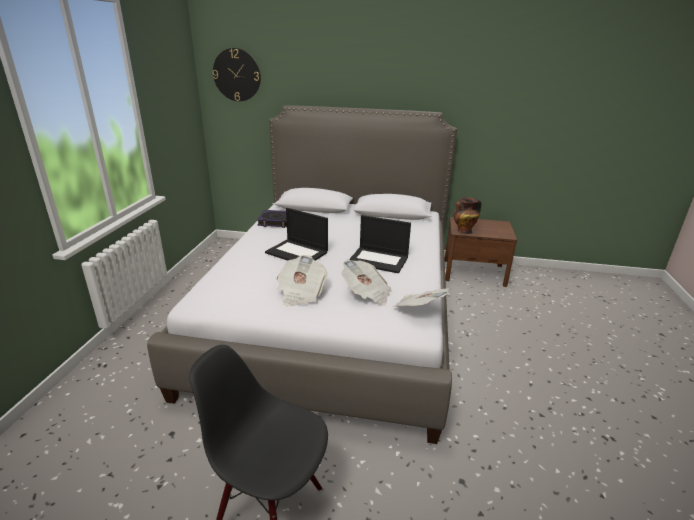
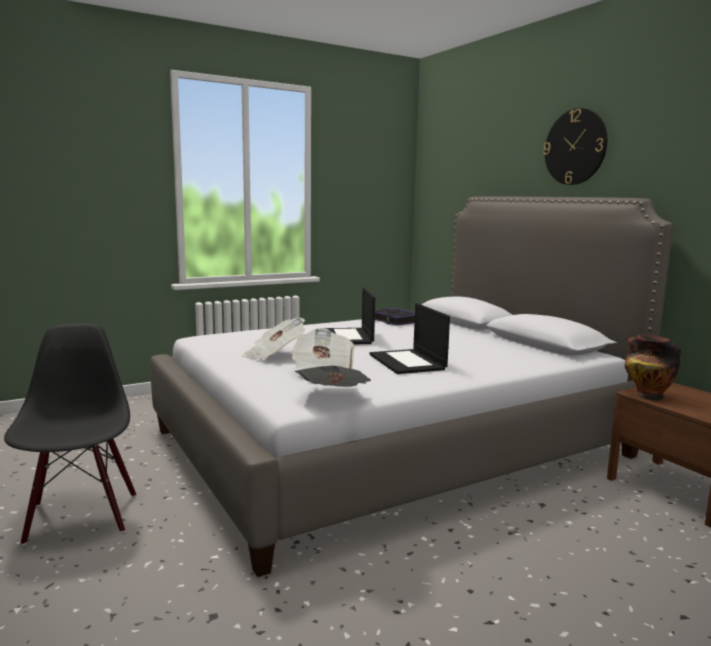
camera: 50 degrees right, 15 degrees down
(237, 75) = (444, 167): wall clock -> wall clock (575, 147)

